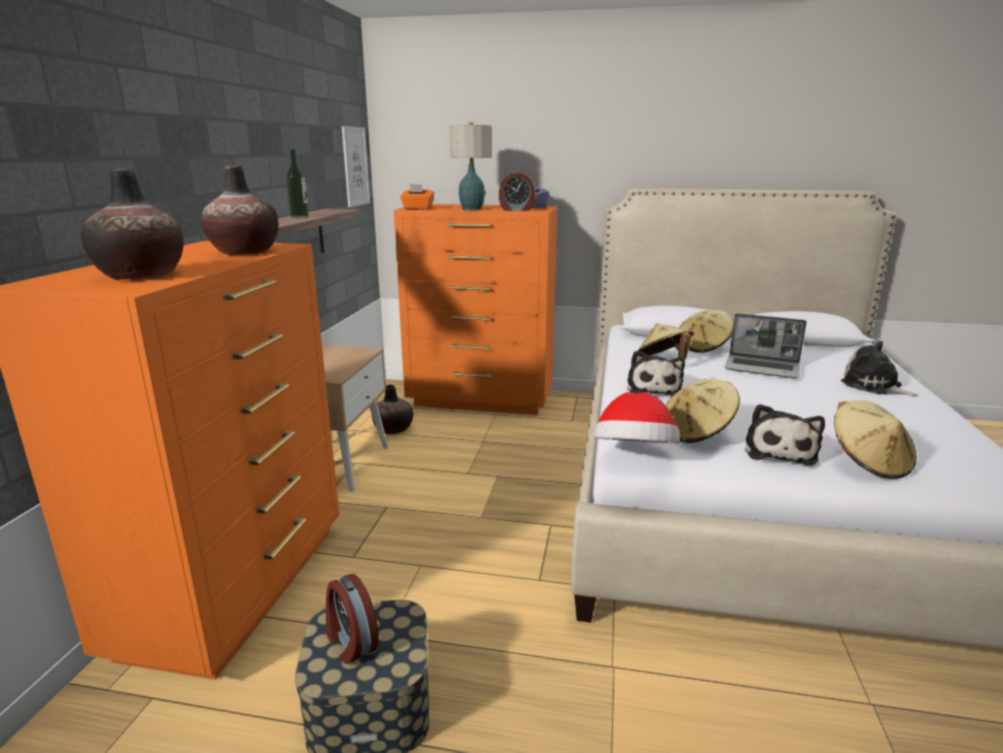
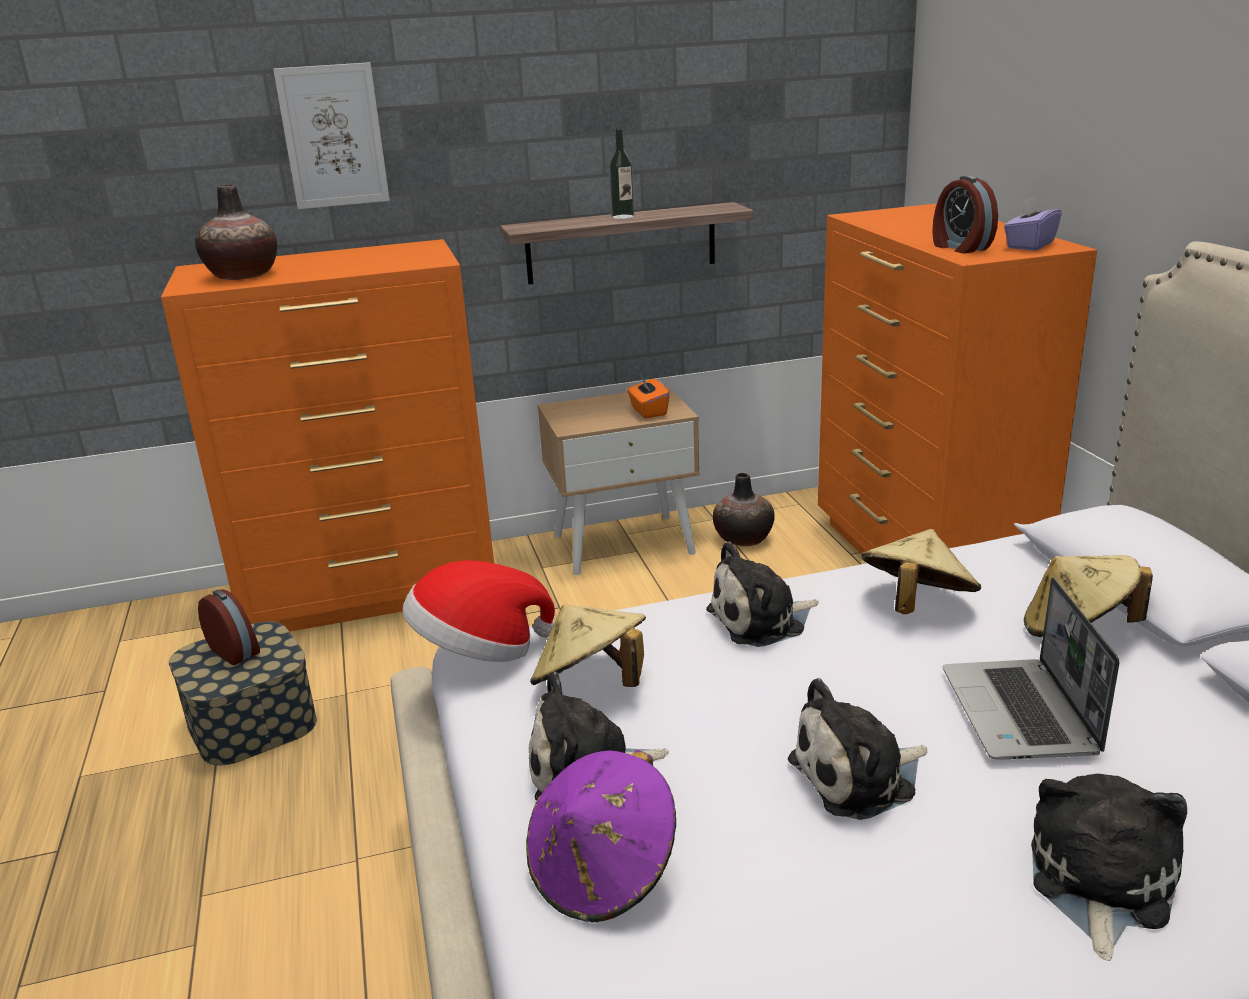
camera: 65 degrees right, 5 degrees up
(244, 252) = (380, 264): vase -> none
(350, 642) = (235, 651): alarm clock -> alarm clock turned 105 degrees clockwise
(355, 166) = (844, 135): picture -> picture (333, 136)
(417, 208) = (862, 217): orange tissue box -> orange tissue box (648, 411)
(472, 209) = (913, 233): table lamp -> none
(799, 401) = (859, 777): none -> plush toy
(868, 462) = (603, 872): beige hat -> purple hat

